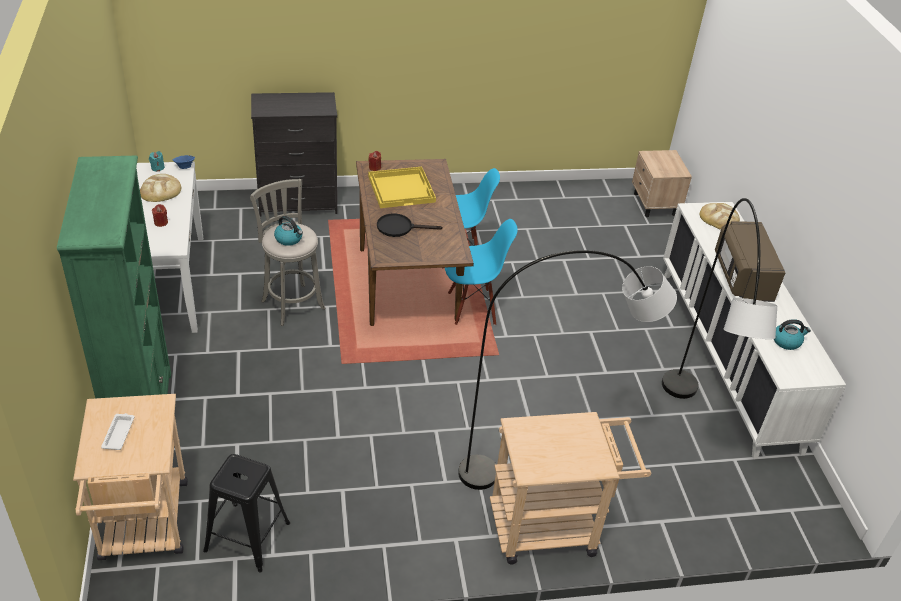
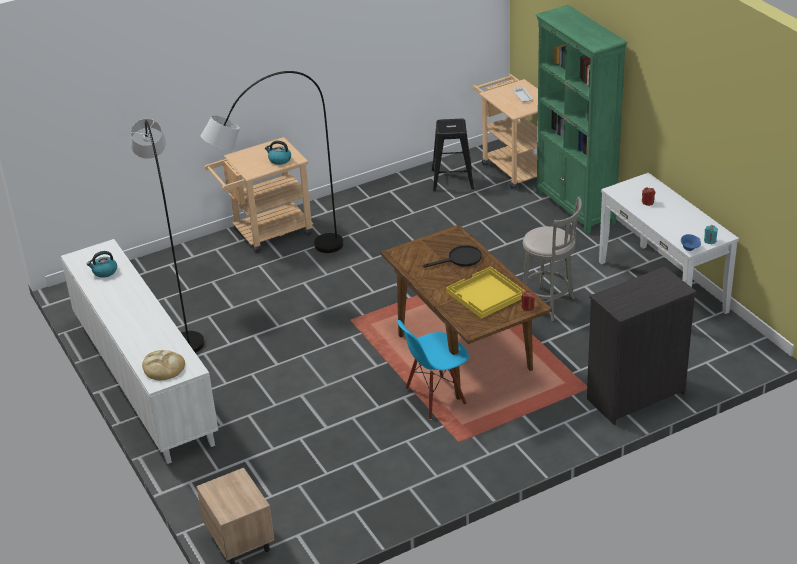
camera: 165 degrees right, 5 degrees down
(160, 190) = (681, 224): bread -> none
(289, 239) = (545, 234): kettle -> kettle (279, 160)
(472, 308) = (393, 350): blue chair -> none
(742, 277) = (140, 313): brown microwave -> none

